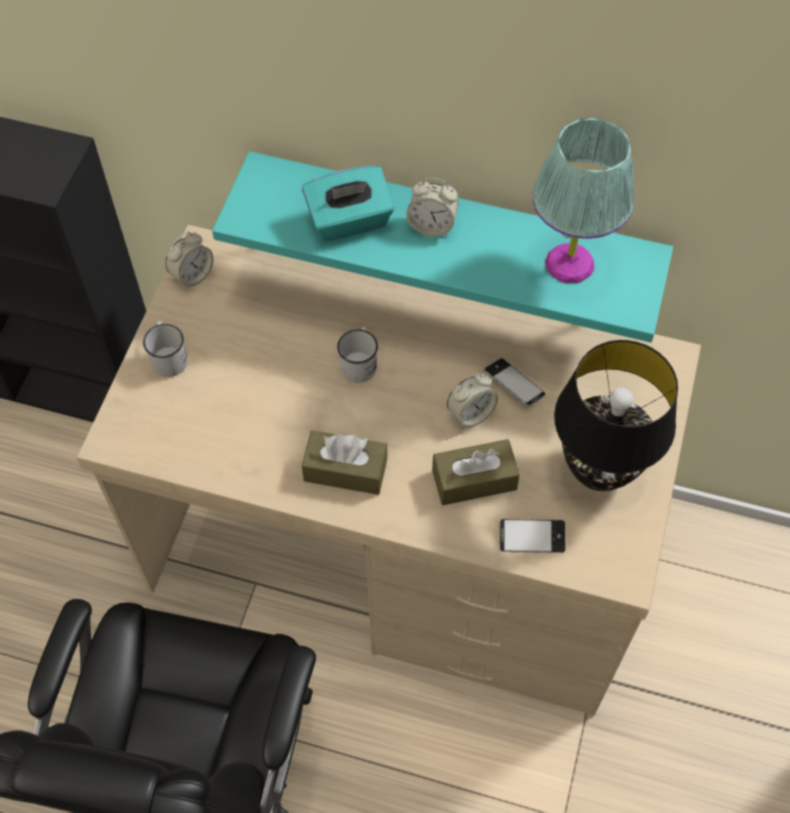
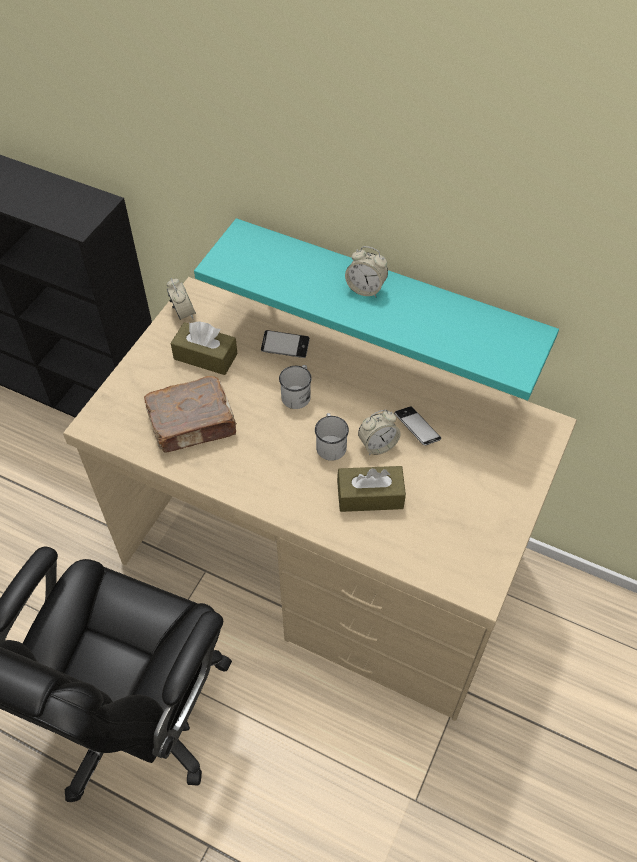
camera: 10 degrees right, 5 degrees down
(168, 357) = (150, 369): white mug -> white mug (330, 444)
(192, 275) = (183, 313): alarm clock -> alarm clock turned 75 degrees counterclockwise
(239, 421) = (193, 424): none -> brown book
(345, 470) = (268, 473): brown tissue box -> brown tissue box (205, 356)
(349, 221) = (301, 277): turquoise tissue box -> none
(531, 538) = (408, 549): phone -> phone (285, 347)
(568, 264) = (470, 330): turquoise table lamp -> none
(599, 469) = (474, 503): black table lamp -> none

